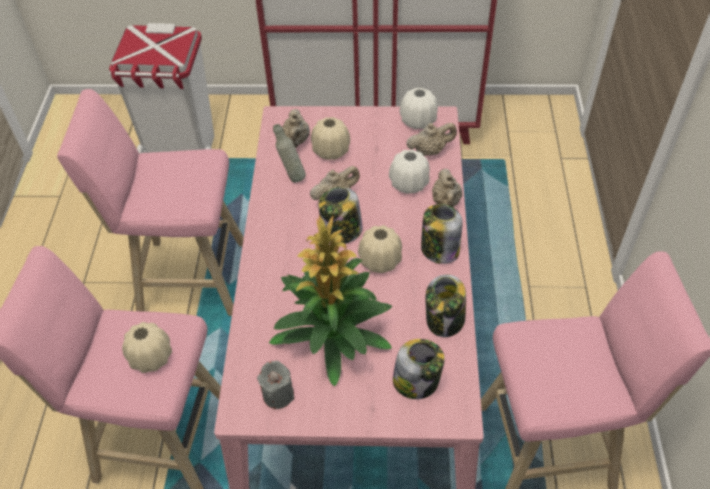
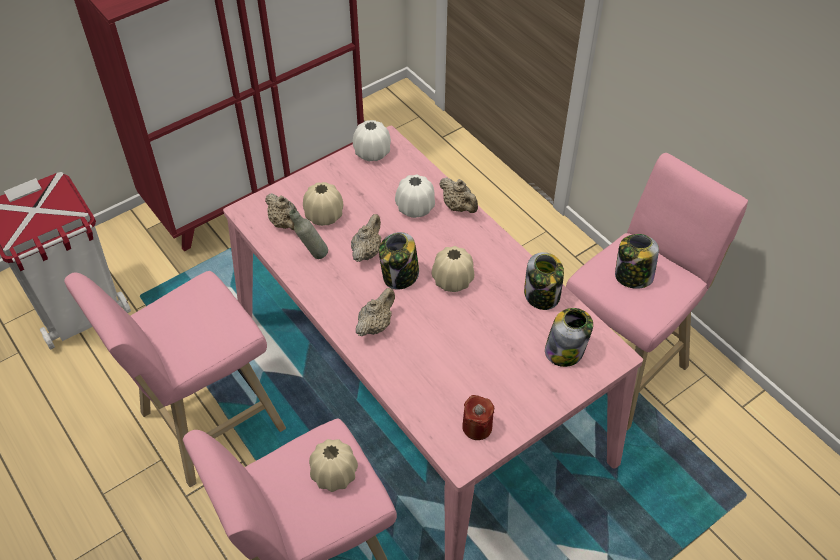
camera: 40 degrees left, 0 degrees up
(278, 394) = (477, 427): grey candle -> red candle
(334, 335) = (474, 357): potted plant -> none
(430, 151) = (406, 172): beige teapot -> beige teapot (375, 325)
(439, 249) = (488, 246): jar -> jar (632, 276)

